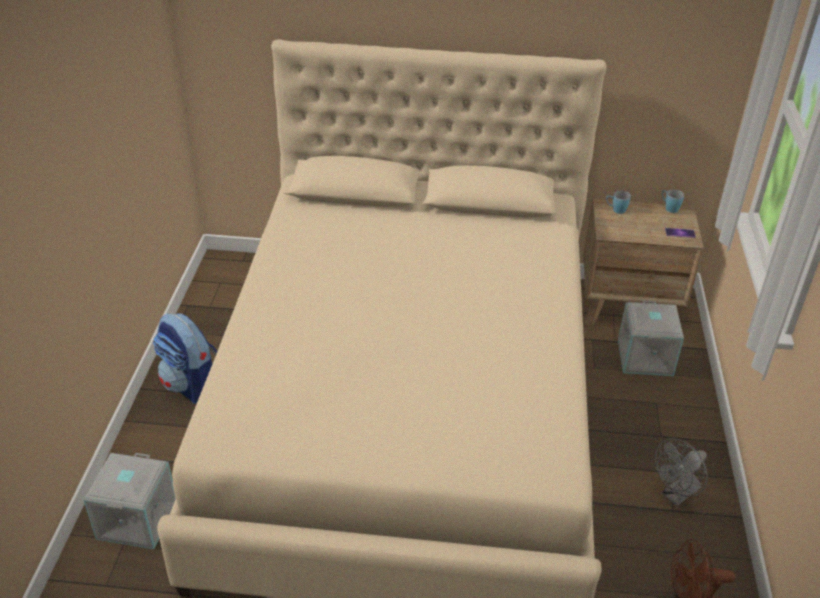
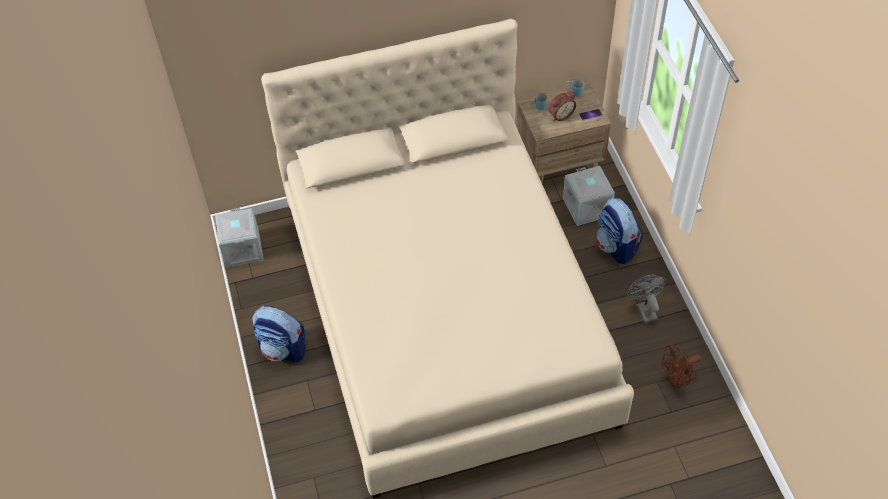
camera: 20 degrees left, 15 degrees up
(136, 519) = (311, 461): grey storage box -> grey storage box (241, 248)
(640, 223) = (560, 114): none -> alarm clock
(666, 411) = (616, 246): none -> backpack
(676, 495) = (644, 309): grey fan -> grey fan turned 135 degrees clockwise

